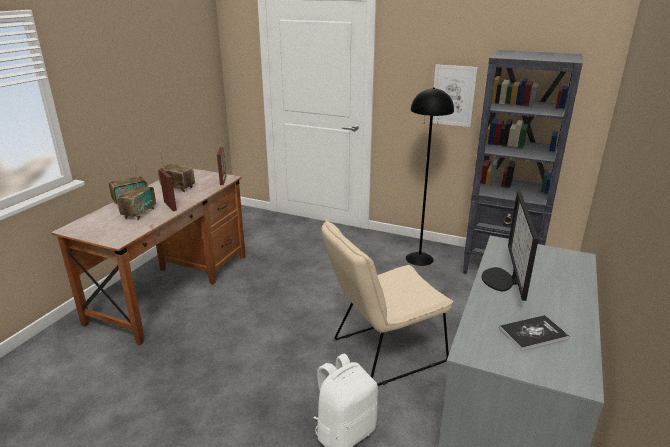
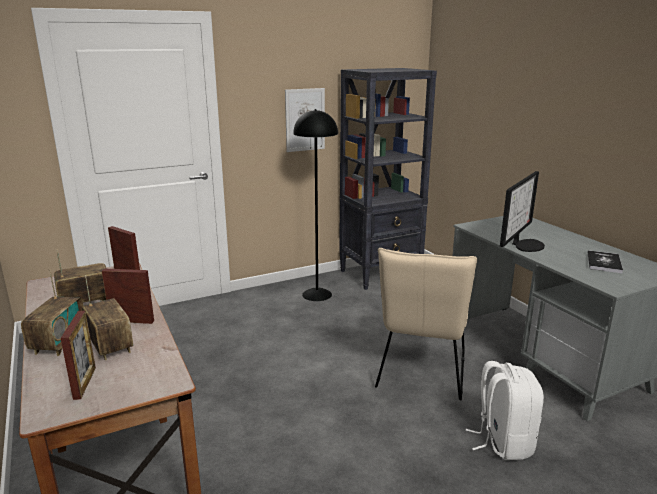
camera: 50 degrees left, 5 degrees down
(100, 224) = (84, 383): none -> picture frame
(503, 280) = (525, 244): monitor -> monitor turned 105 degrees counterclockwise

